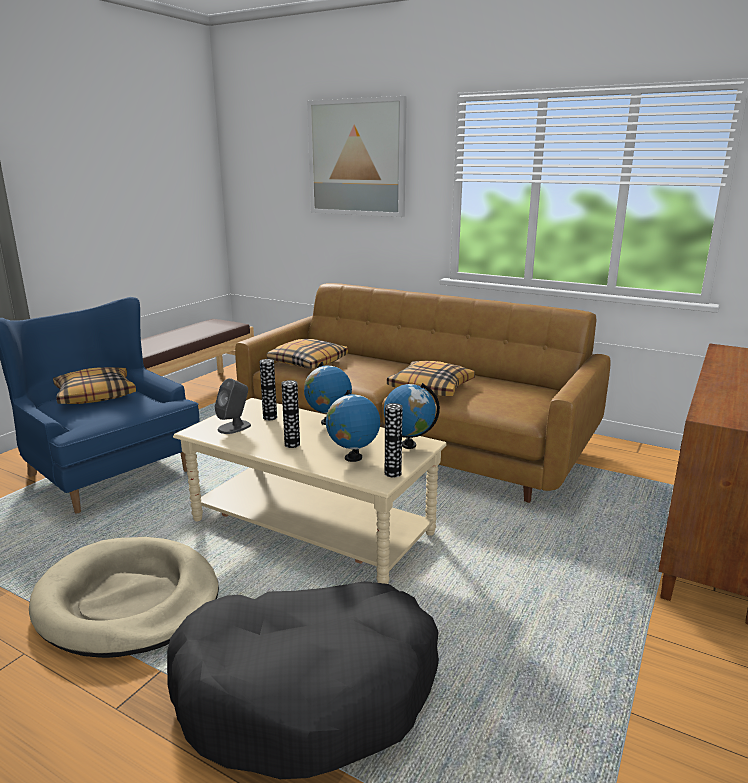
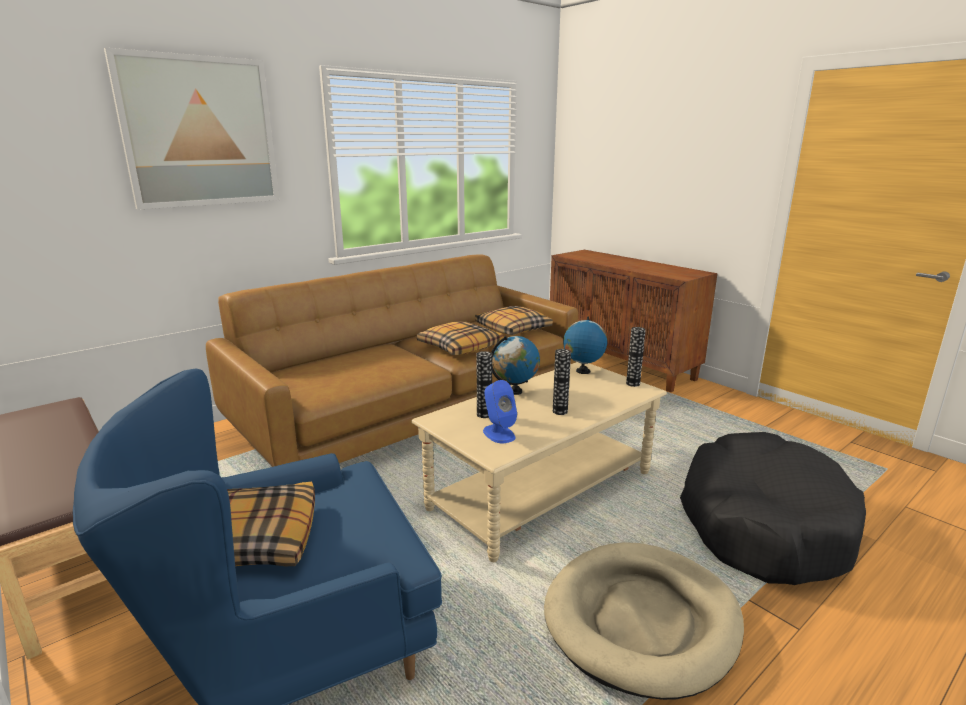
camera: 70 degrees left, 0 degrees up
(234, 427) = (498, 433): grey speaker -> blue speaker
(307, 362) = (322, 381): pillow -> pillow (512, 329)
(353, 458) = (600, 392): globe -> none

